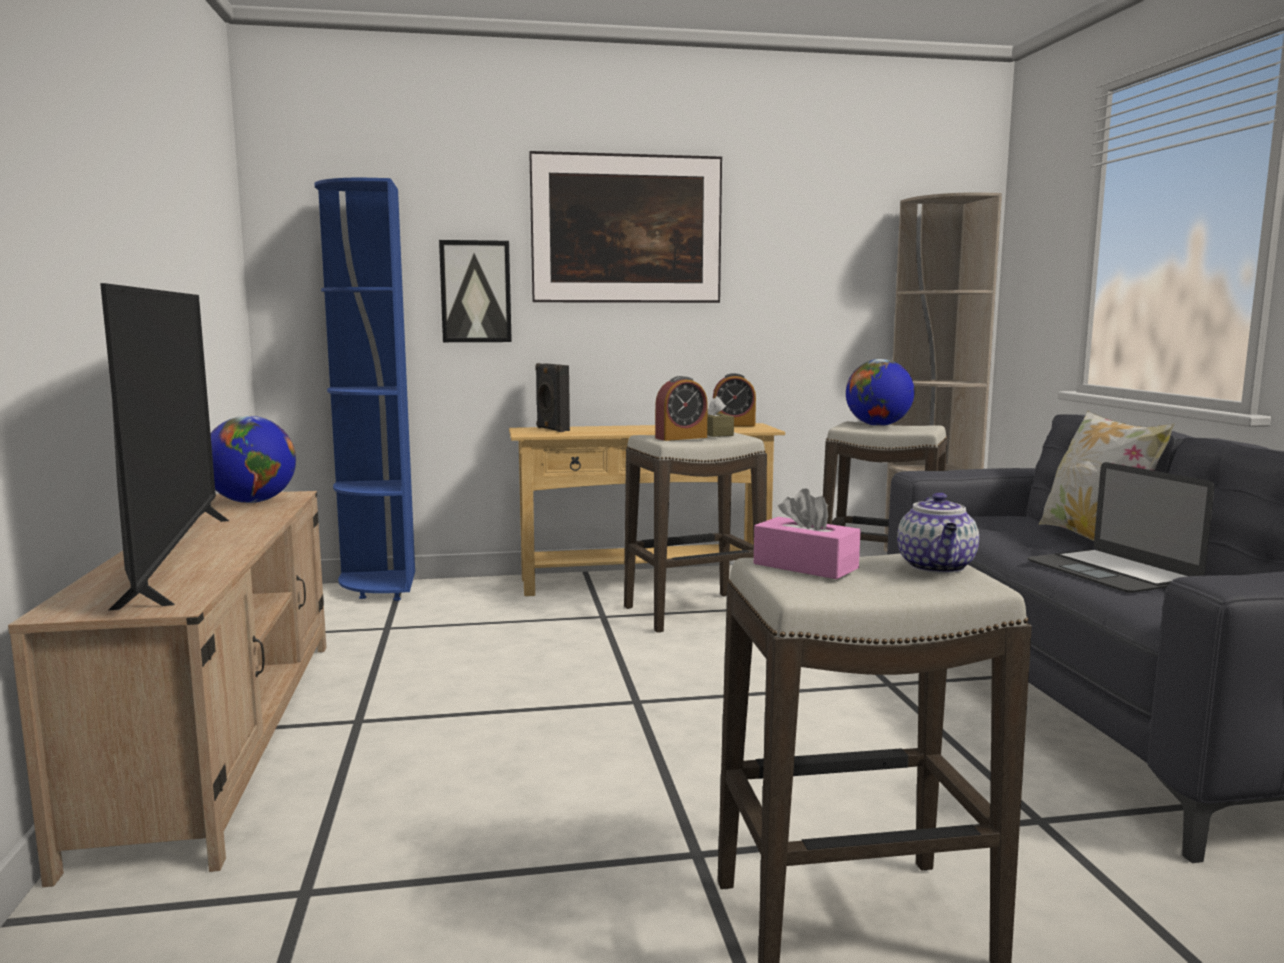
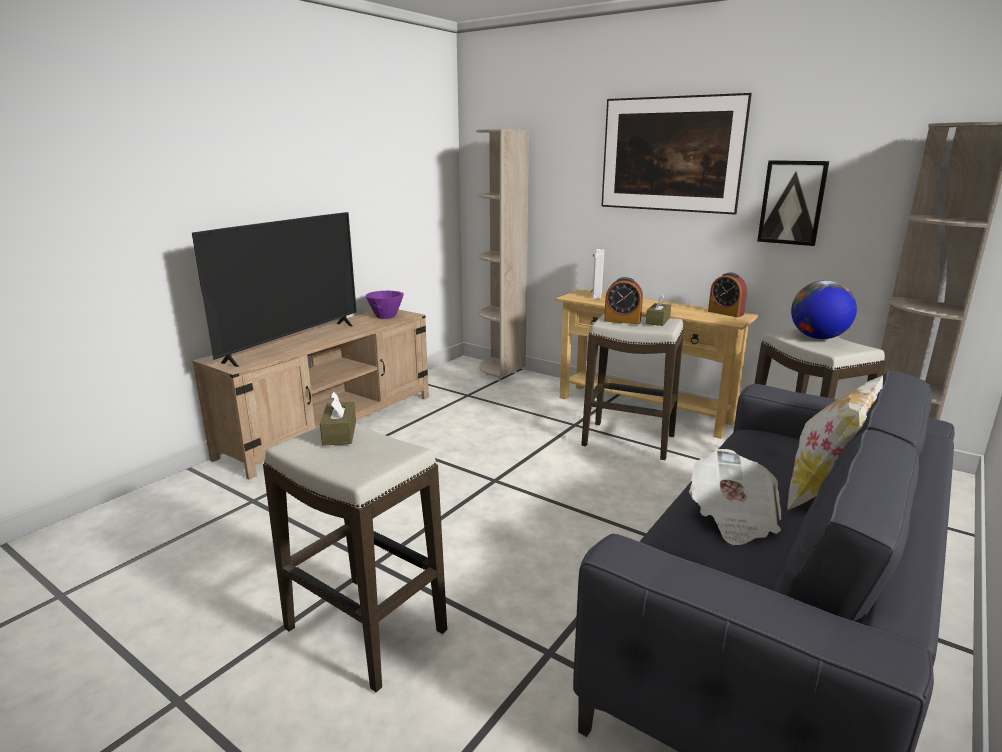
camera: 45 degrees right, 10 degrees up
(252, 502) = (386, 316): globe -> purple bowl
(378, 592) = (498, 373): blue bookcase -> beige bookcase
(475, 291) = (570, 197): picture -> picture (792, 202)
(551, 429) = (596, 295): black speaker -> white speaker
(805, 566) = (339, 433): pink tissue box -> brown tissue box
(937, 567) = (380, 458): teapot -> none
(1111, 571) = (732, 518): laptop -> newspaper

